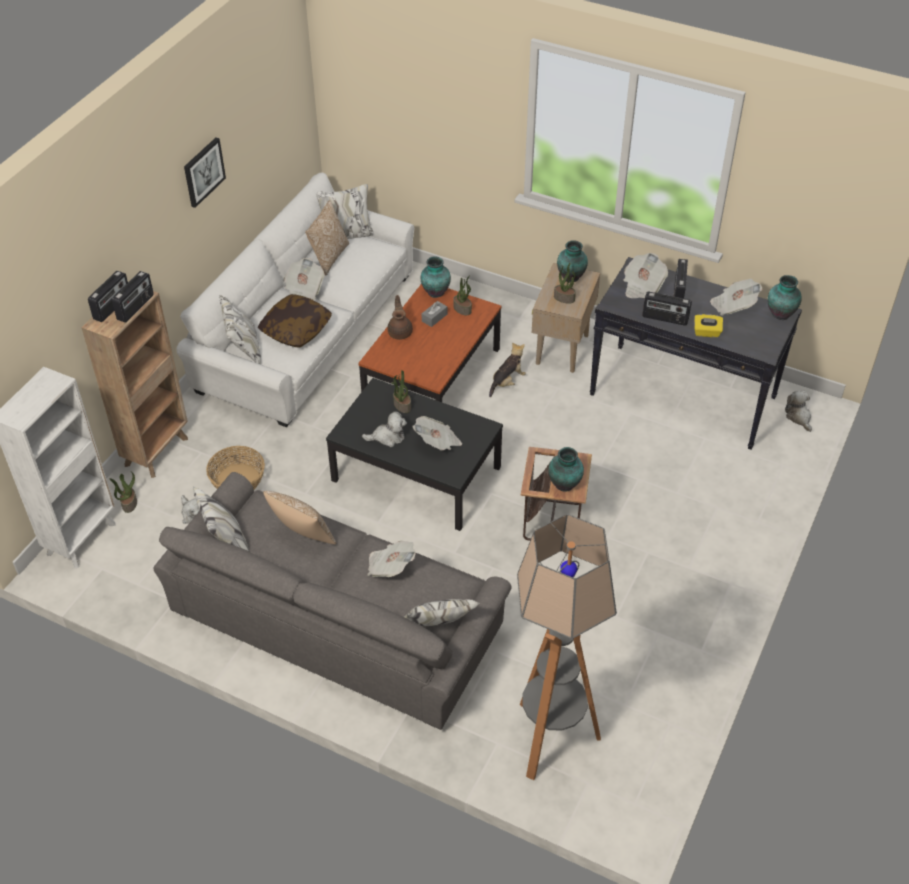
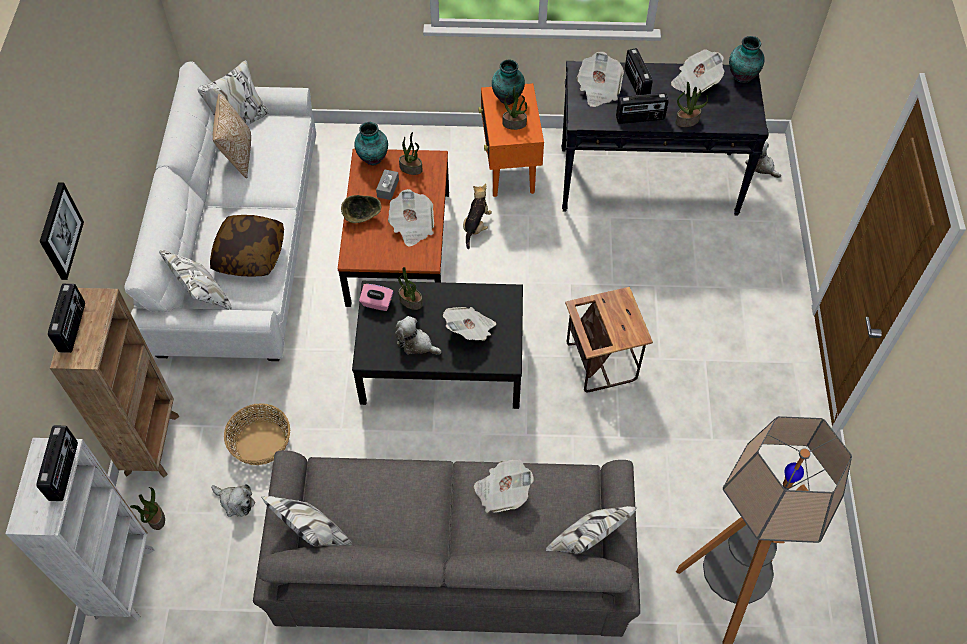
camera: 25 degrees left, 10 degrees up
(136, 307) = (102, 318): radio -> radio (65, 471)
(203, 171) = (94, 119): picture -> picture (59, 231)
(302, 538) = (393, 496): pillow -> none
(303, 290) = (231, 204): newspaper -> newspaper (412, 226)
(374, 397) = (377, 303): none -> pink tissue box
(387, 437) = (416, 344): plush toy -> plush toy turned 120 degrees counterclockwise
(400, 332) = (361, 217): brown teapot -> bowl
(561, 350) = (509, 172): beige side table -> orange side table
(565, 485) = (623, 331): vase -> none
(706, 332) = (687, 120): yellow tissue box -> potted plant

